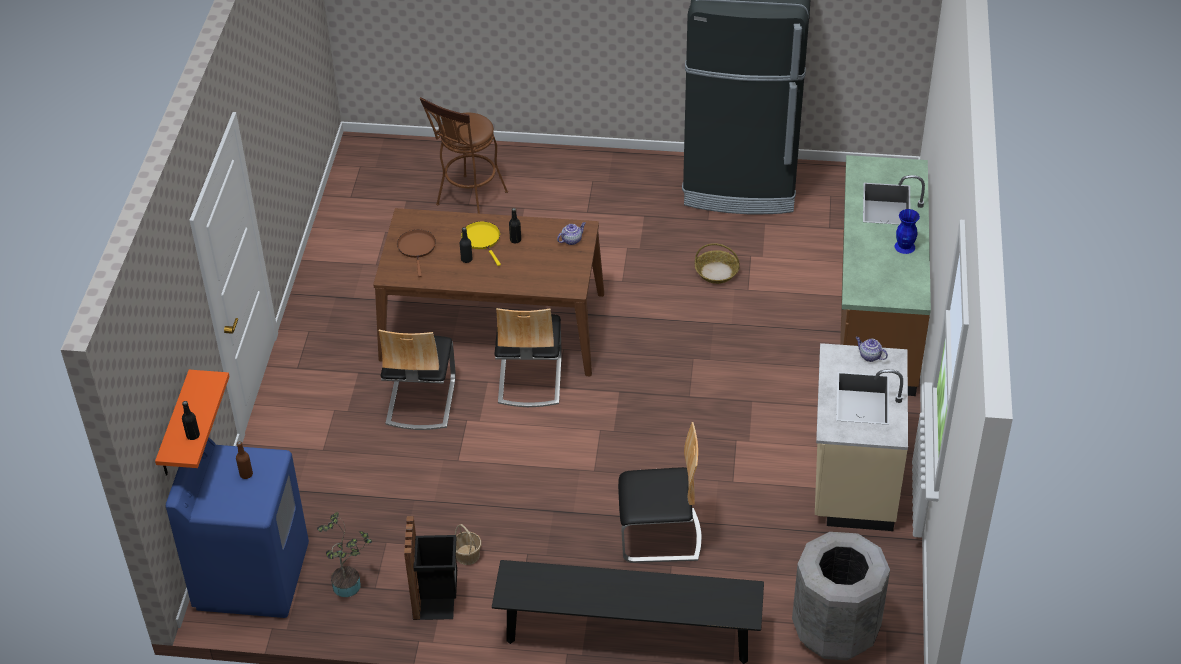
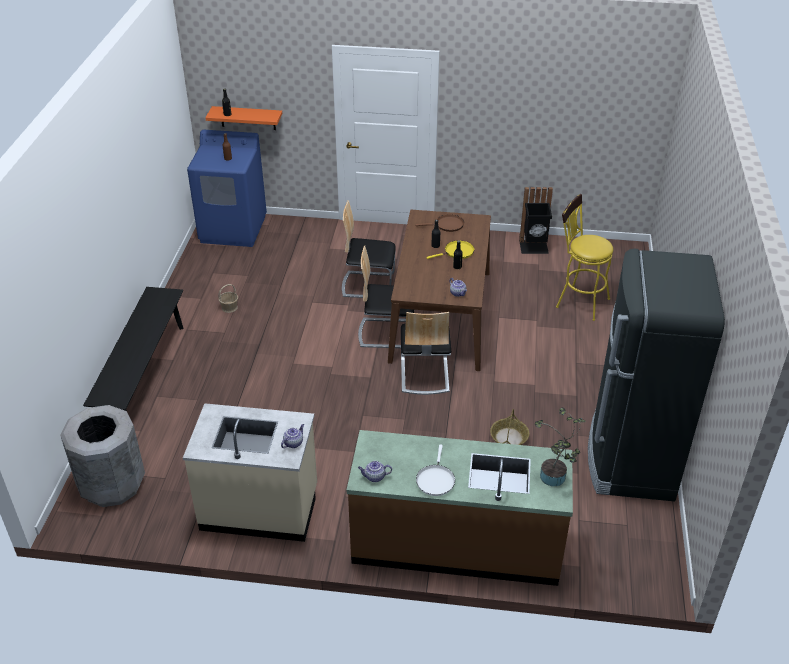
camera: 90 degrees right, 5 degrees down
(350, 584) = (218, 263): potted plant -> potted plant (554, 478)
(437, 600) = (196, 296): black trash can -> black trash can (534, 247)
(469, 201) = (578, 301): brown stool -> yellow stool
(659, 536) = (225, 394): chair -> chair (424, 374)
(905, 247) = (435, 480): blue vase -> white frying pan
(909, 290) = (374, 477): none -> teapot

